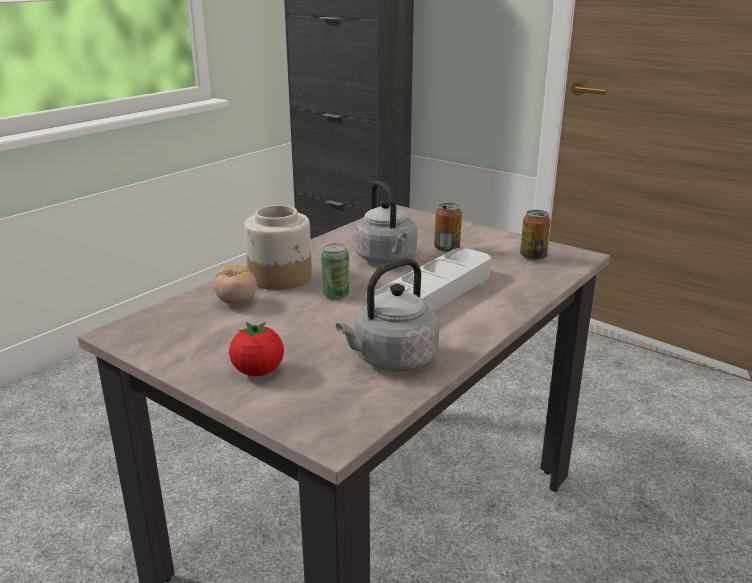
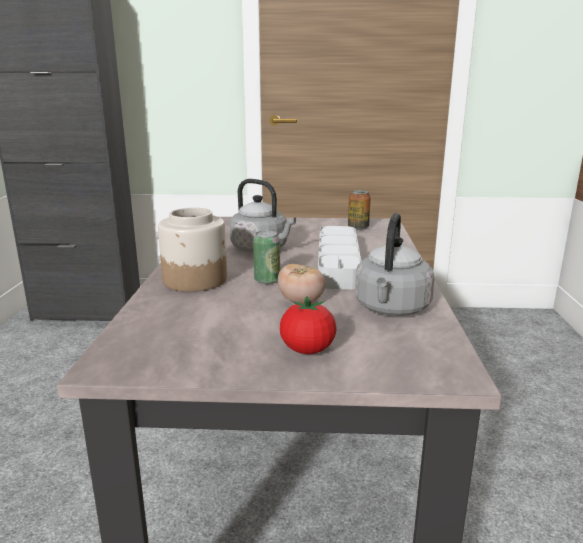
camera: 35 degrees left, 5 degrees down
(237, 302) = (189, 307): tomato -> tomato (301, 301)
(447, 248) = (293, 234): can -> none

